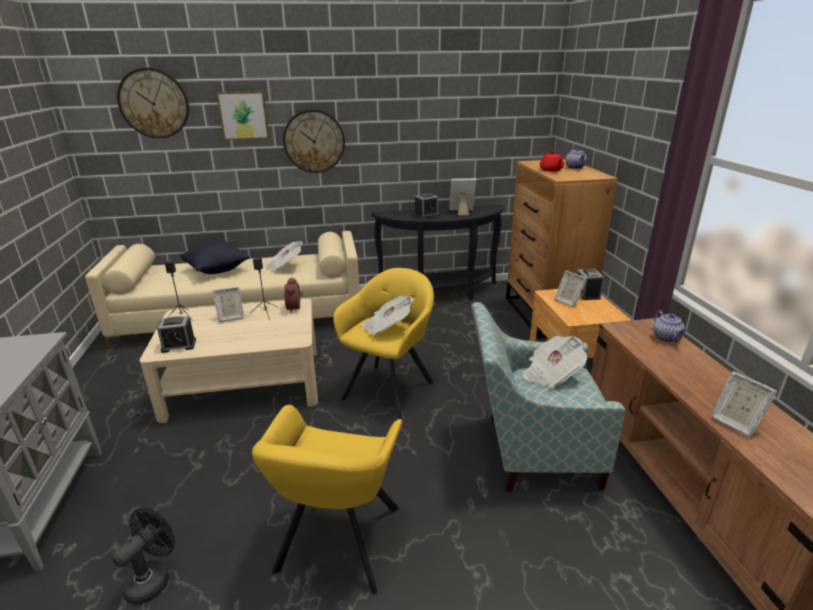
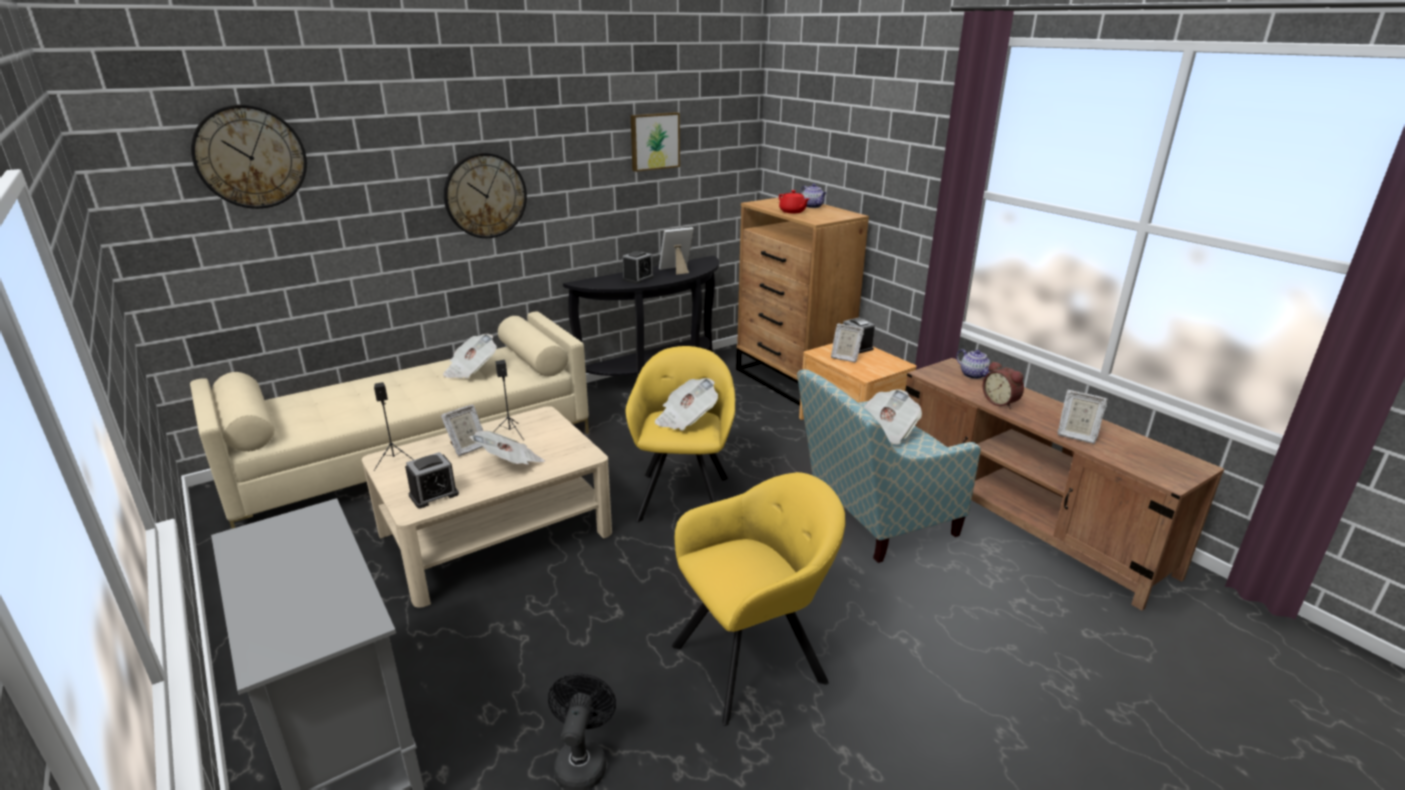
camera: 25 degrees left, 0 degrees up
(217, 270) = (374, 392): black pillow -> none
(243, 115) = (387, 166): picture -> picture (654, 141)
(244, 334) = (510, 464): none -> newspaper
(295, 308) = (543, 420): alarm clock -> alarm clock (1001, 402)
(336, 544) = (755, 660): yellow armchair -> yellow armchair turned 105 degrees counterclockwise

